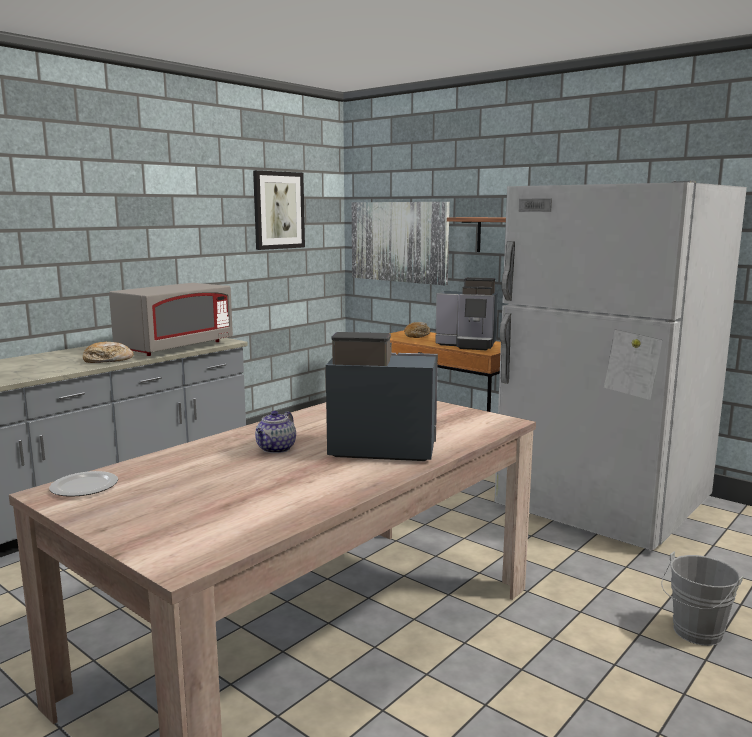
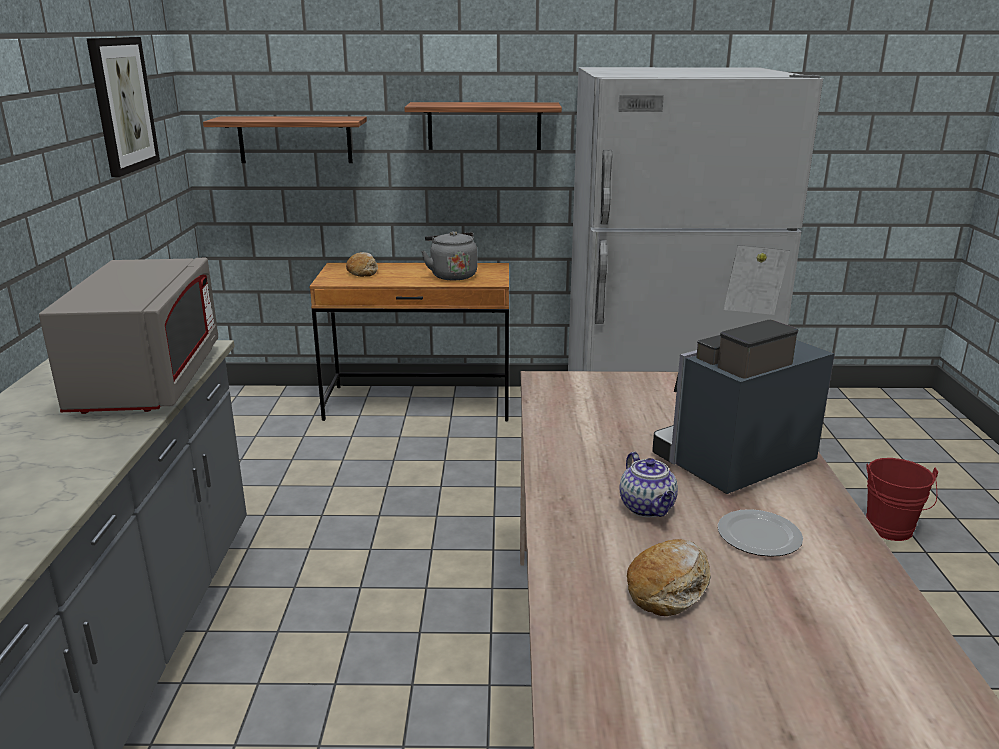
camera: 40 degrees left, 10 degrees up
(84, 486) = (597, 685): plate -> plate (757, 535)
(108, 360) = (100, 442): bread -> bread (669, 587)
(399, 242) = (295, 139): picture -> shelf
(468, 345) = (452, 275): coffee machine -> grey kettle
(695, 634) = (890, 531): grey bucket -> red bucket

